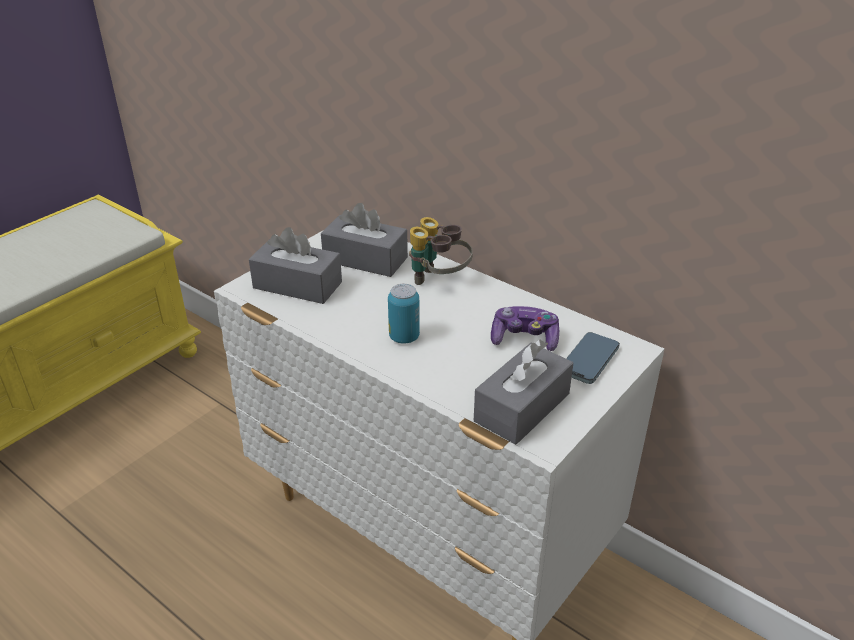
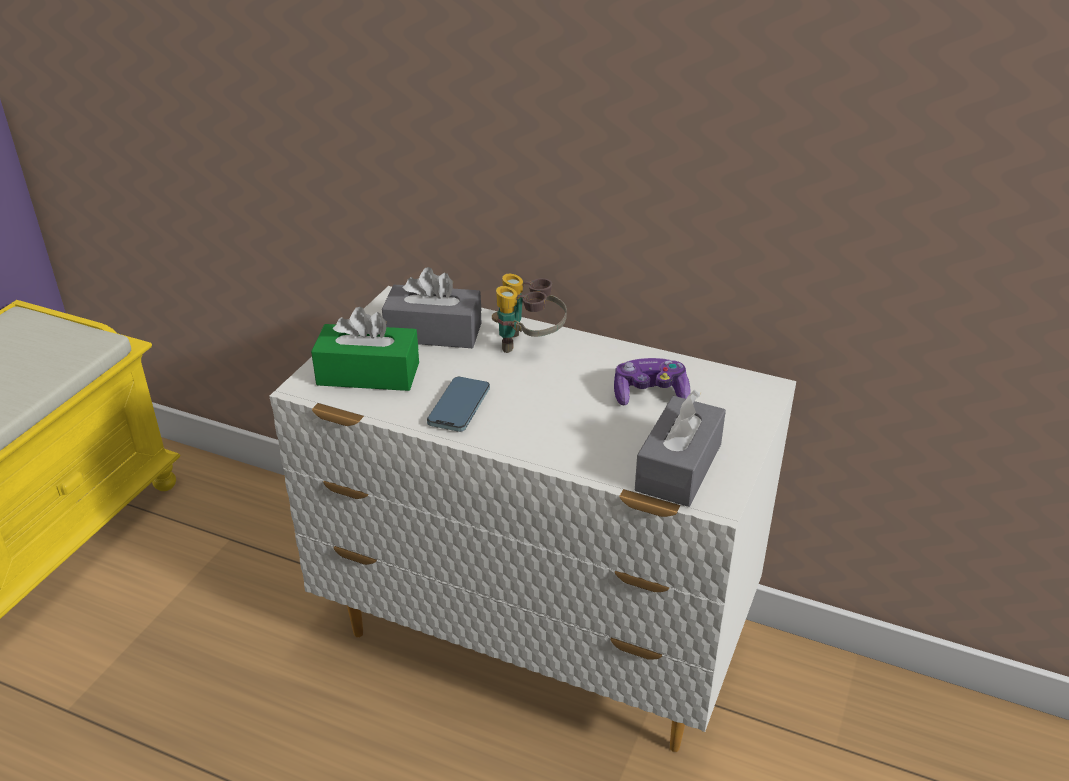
camera: 15 degrees left, 0 degrees up
(297, 285) = (368, 374): grey tissue box -> green tissue box
(404, 337) = (519, 413): can -> none
(589, 360) = (726, 406): phone -> phone (459, 407)

